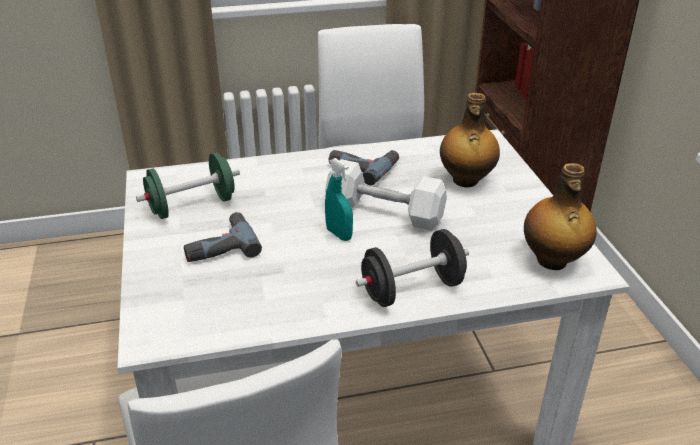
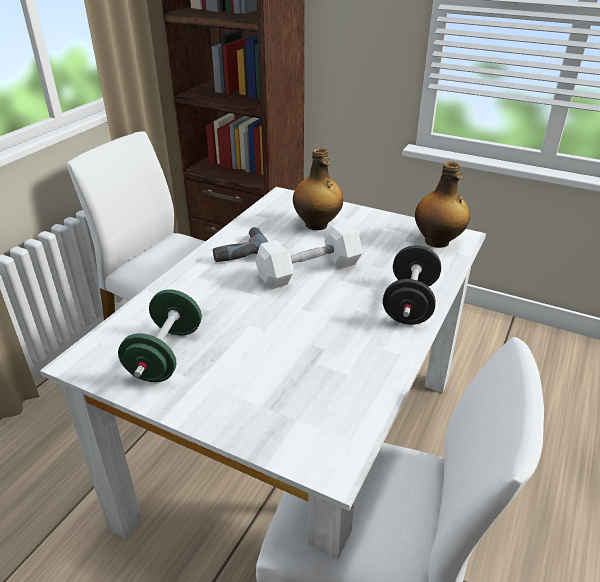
camera: 50 degrees left, 0 degrees up
(219, 245) = (246, 366): power drill -> none
(339, 234) = (309, 302): turquoise spray bottle -> none

